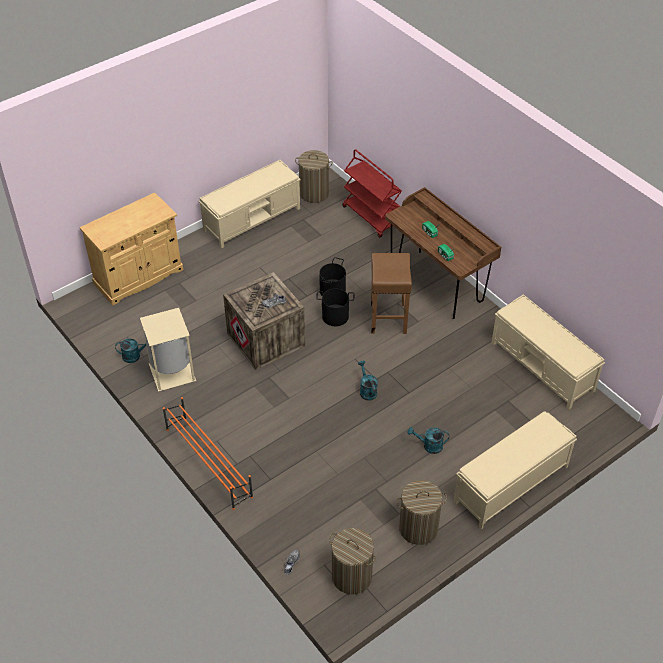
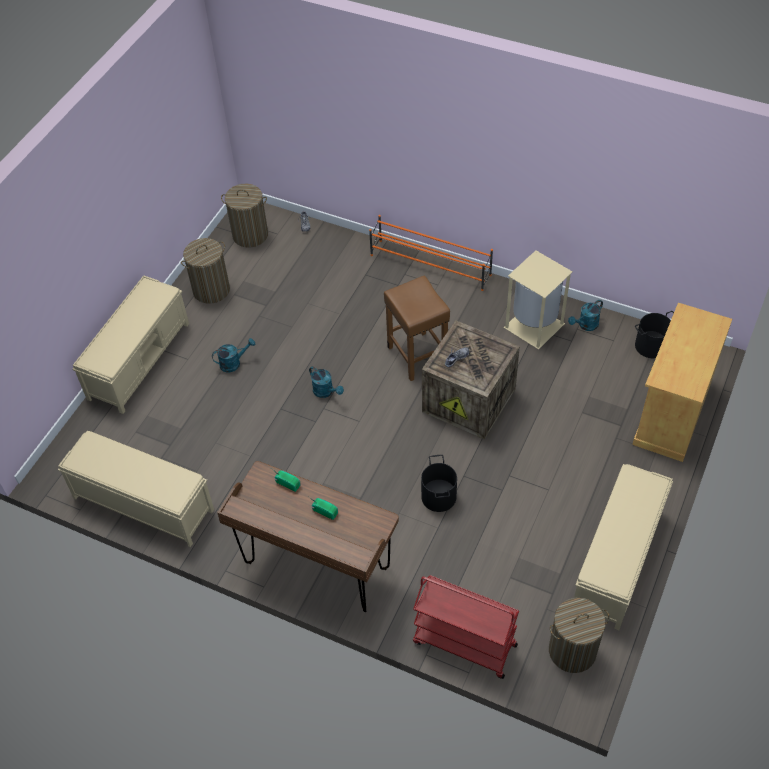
camera: 155 degrees right, 5 degrees up
(335, 316) = (413, 463): black bucket -> black bucket (651, 346)
(388, 317) = (351, 489): brown stool -> brown stool (418, 356)

